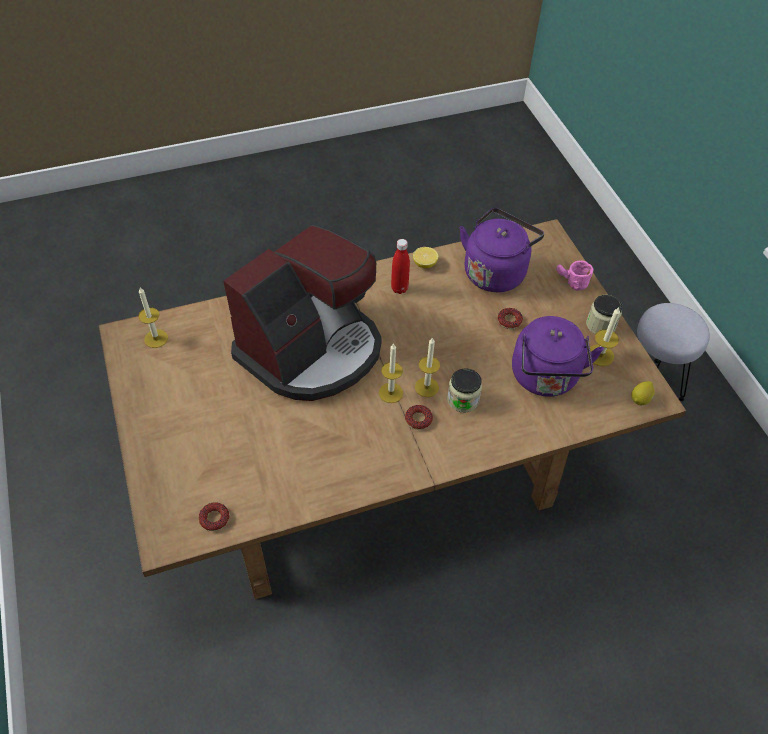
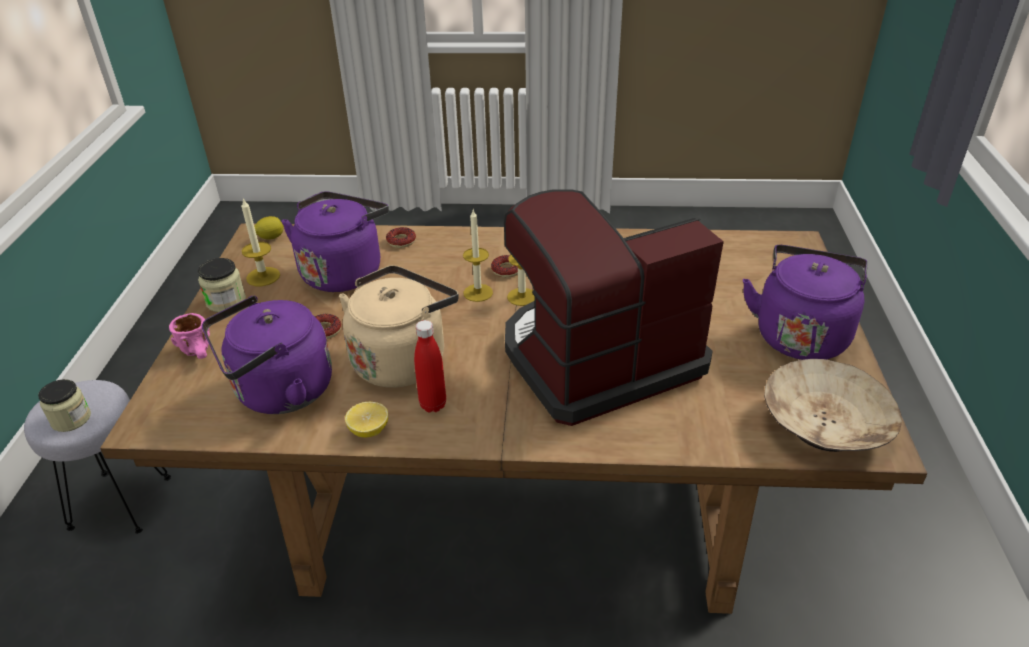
camera: 155 degrees left, 15 degrees down
(156, 338) = (824, 427): candle -> beige bowl
(167, 415) = (800, 334): none -> purple kettle
(214, 519) = (747, 247): donut -> donut (401, 241)
(440, 313) = (402, 359): none -> beige kettle
(463, 399) = (447, 274): jar -> jar (71, 419)

